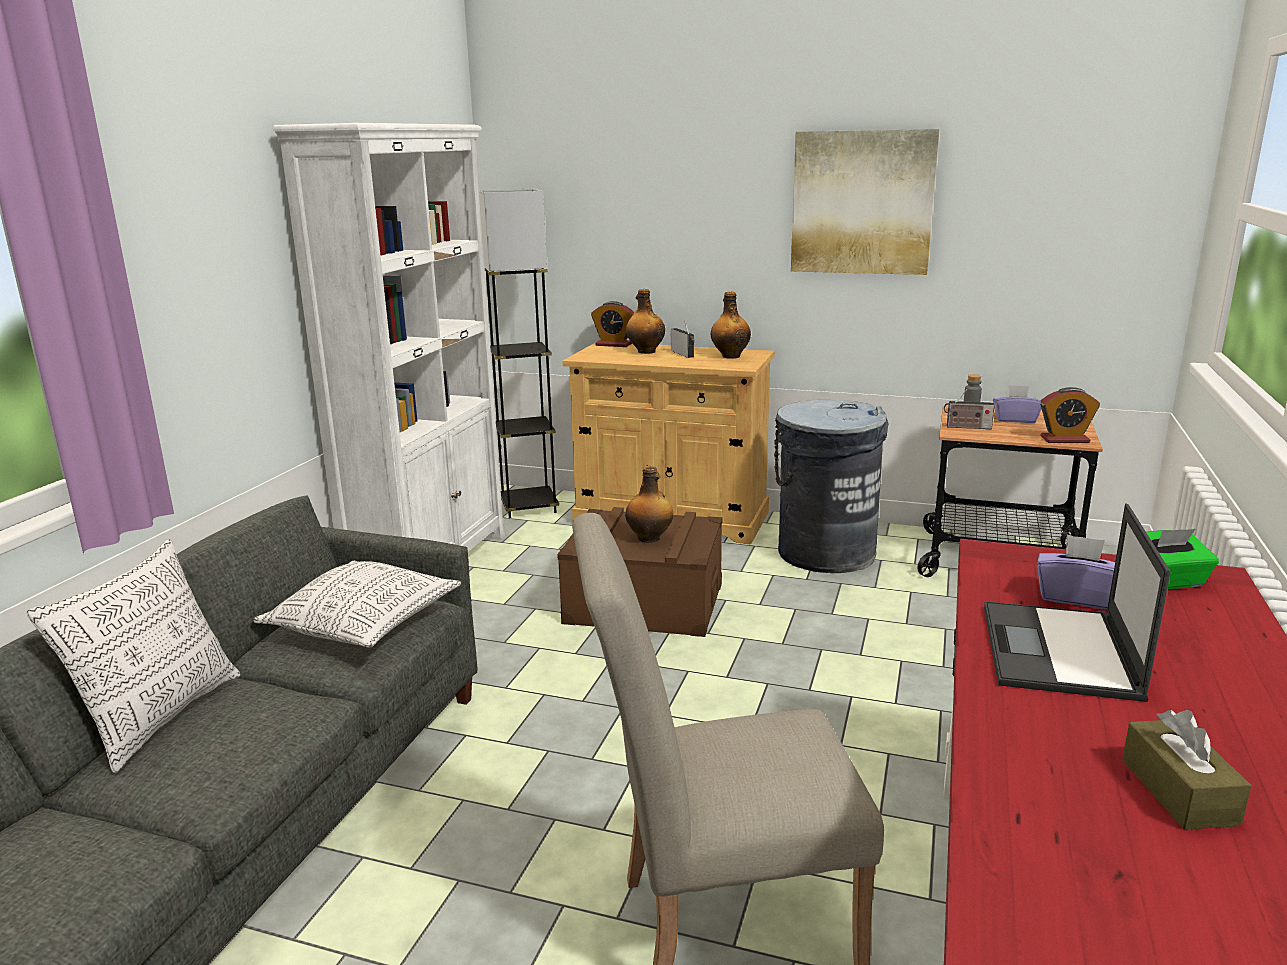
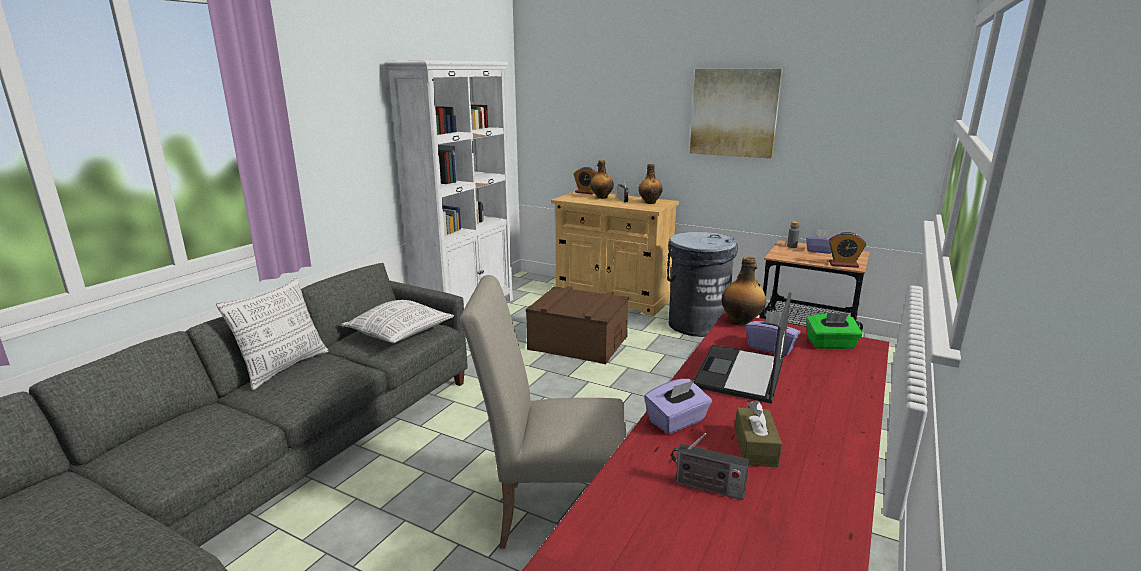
camera: 10 degrees right, 0 degrees up
(529, 507) = (532, 285): grey floor lamp -> none
(650, 538) = (581, 305): bottle -> bottle (741, 322)
(966, 427) = (784, 253): radio -> radio (706, 487)
(1018, 757) = (677, 421): none -> purple tissue box

